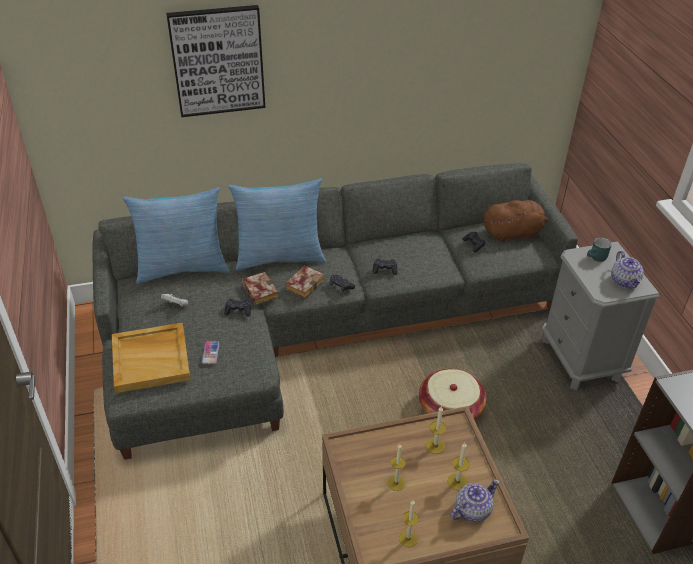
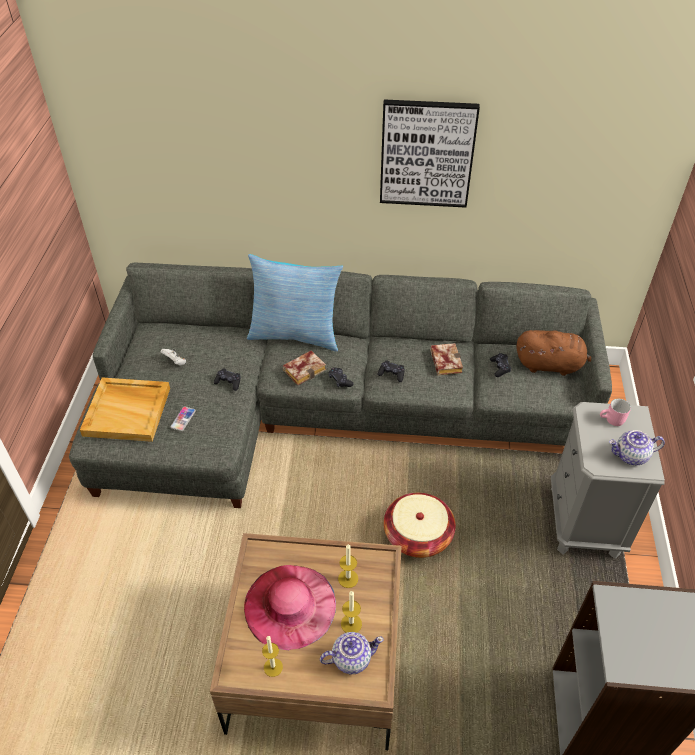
camera: 20 degrees right, 5 degrees up
(182, 267) = (200, 324): pillow -> none
(218, 61) = (253, 126): picture -> picture (427, 153)
(258, 291) = (258, 366): book -> book (444, 361)
(396, 483) = (290, 605): candle -> pink hat
(597, 258) = (612, 421): turquoise mug -> pink mug
(625, 281) = (631, 456): teapot -> teapot turned 75 degrees clockwise

